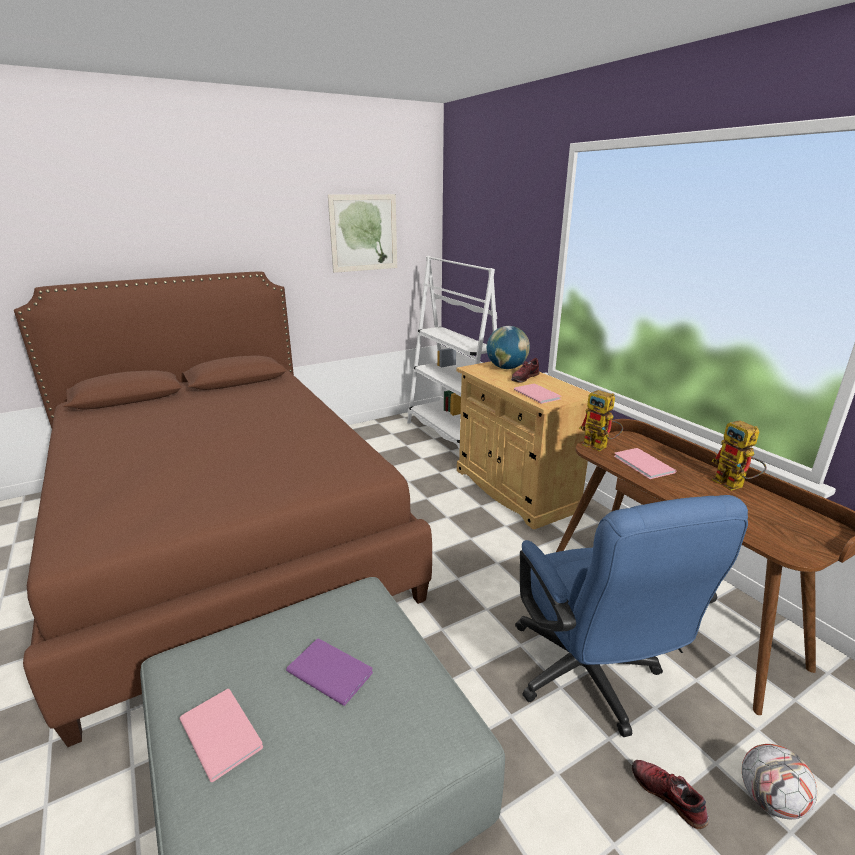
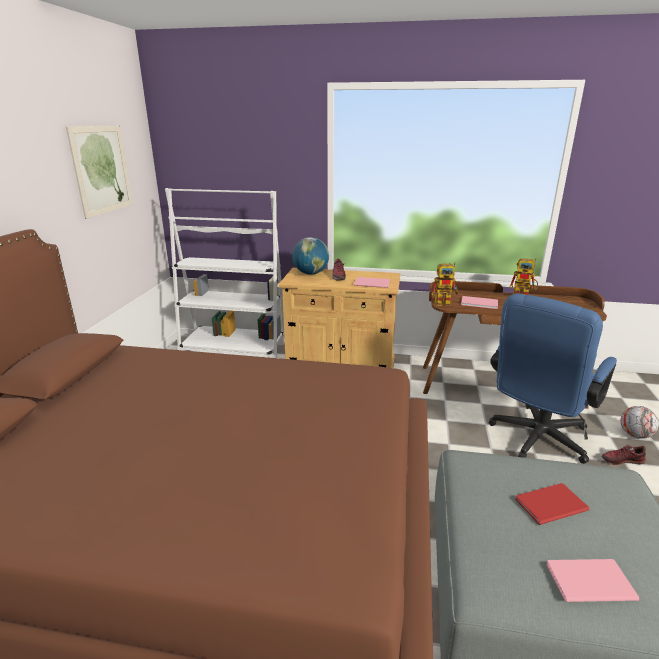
camera: 50 degrees left, 0 degrees up
(329, 669) = (548, 504): purple book -> red book
(590, 680) = (535, 440): blue office chair -> blue office chair turned 105 degrees clockwise

